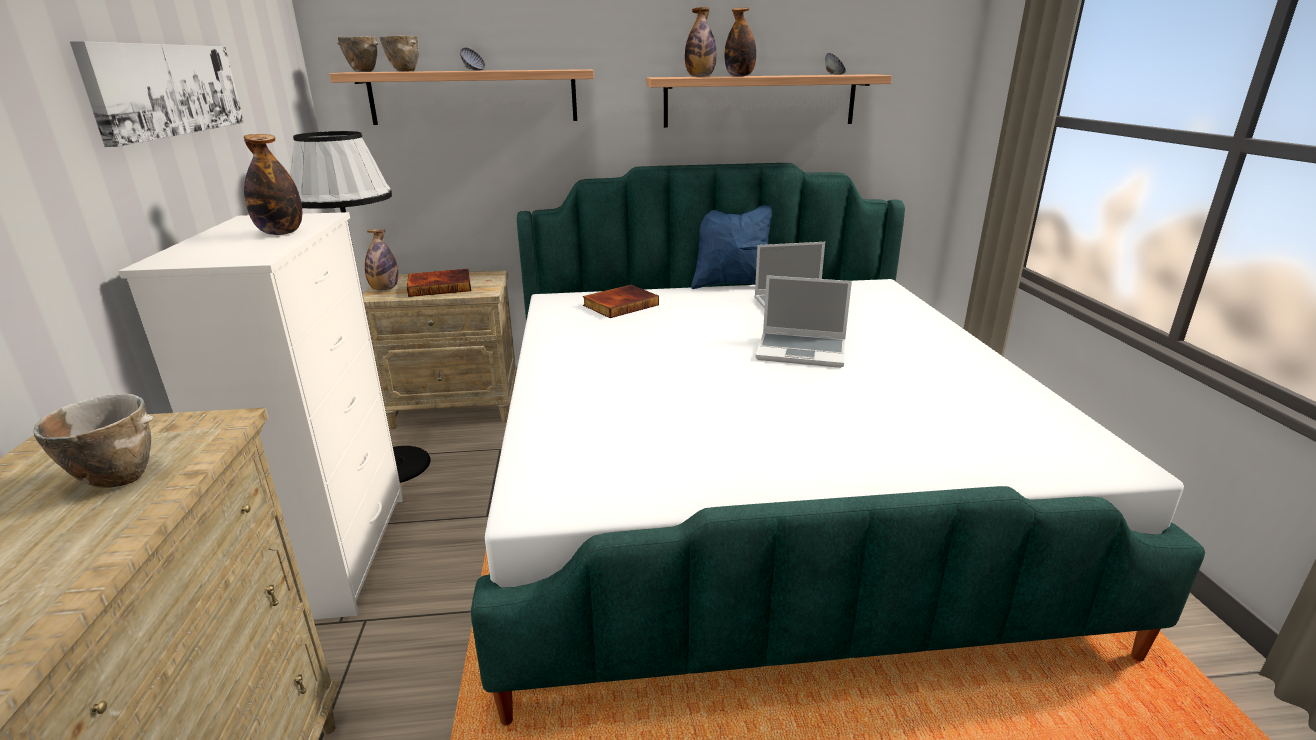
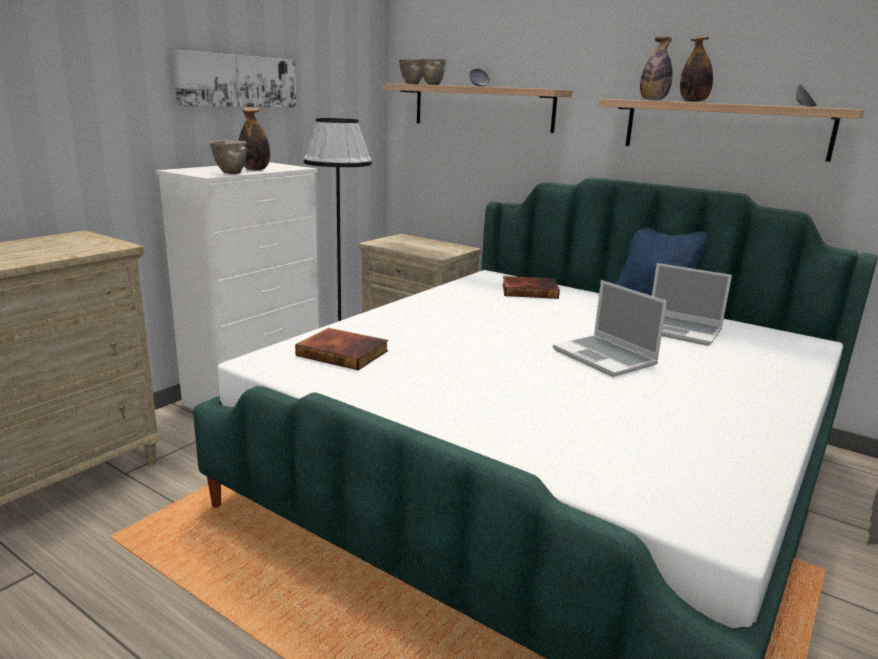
camera: 40 degrees right, 5 degrees down
(114, 480) = (52, 250): bowl -> bowl (230, 173)
(384, 289) = (386, 240): bottle -> none
(440, 286) = (420, 247): book -> book (344, 353)

